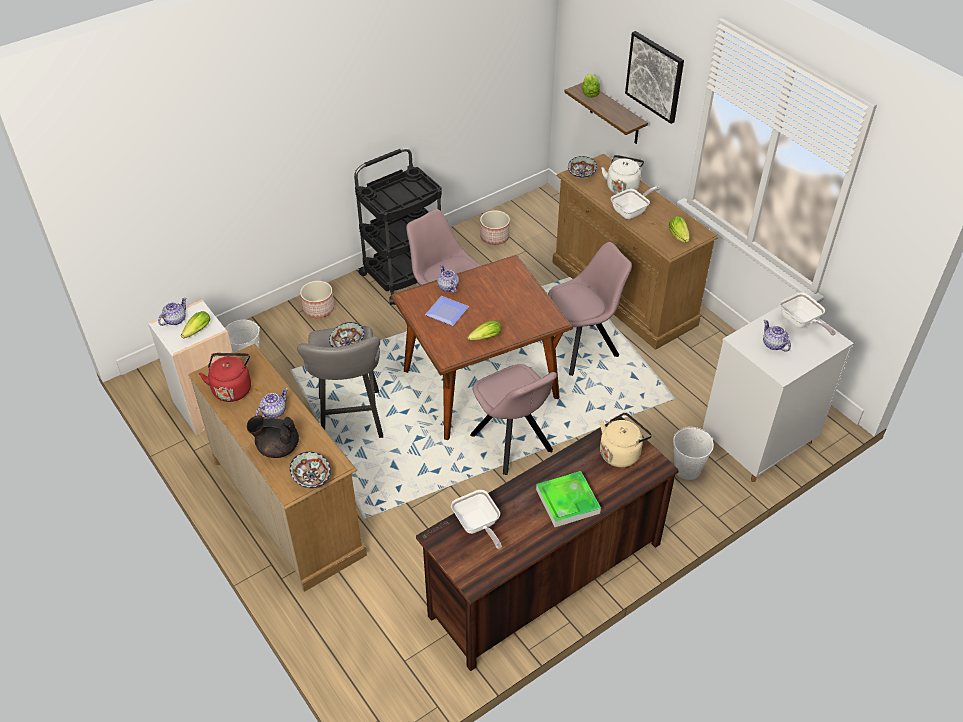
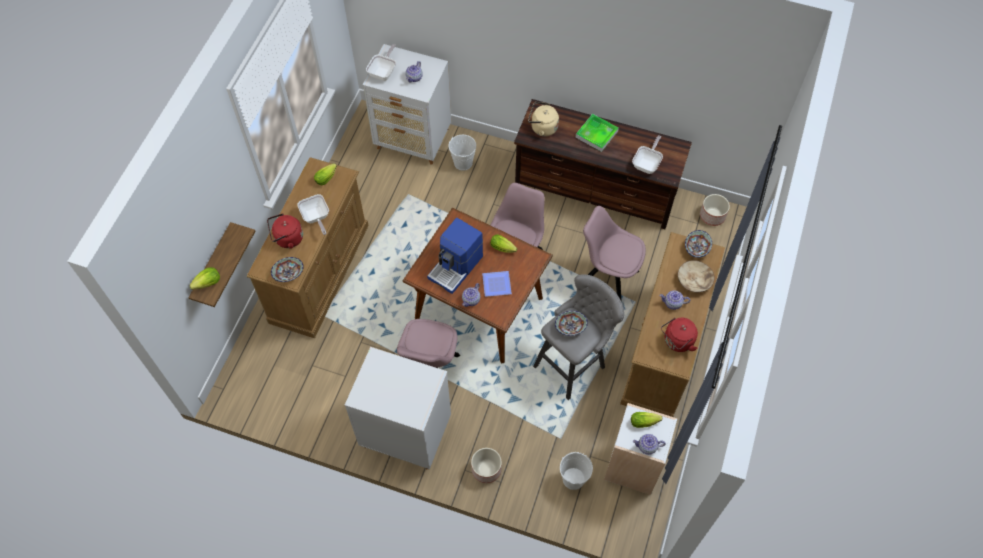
camera: 125 degrees left, 15 degrees up
(277, 447) = (694, 280): black teapot -> beige bowl
(404, 277) = (405, 433): black cart -> white dresser
(494, 237) = (309, 398): planter -> planter (712, 216)
(495, 294) = (456, 267): none -> coffee machine
(581, 349) = (399, 268): pink chair -> pink chair (607, 278)
(622, 187) = (287, 239): white kettle -> red kettle
(632, 211) = (316, 218): frying pan -> frying pan turned 135 degrees counterclockwise
(655, 76) = (219, 193): picture -> none

